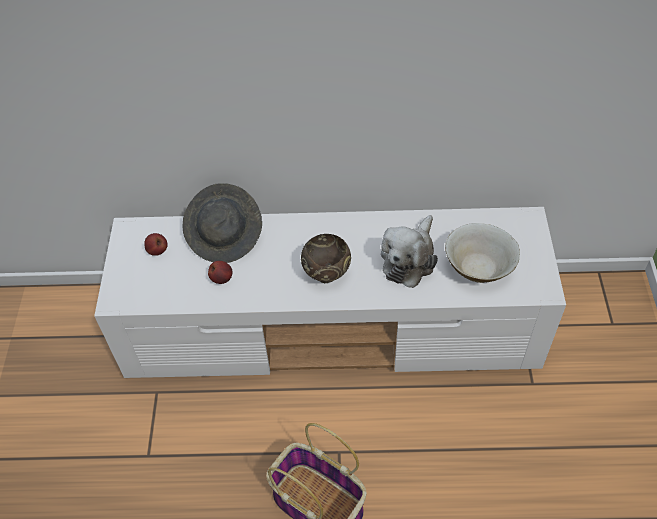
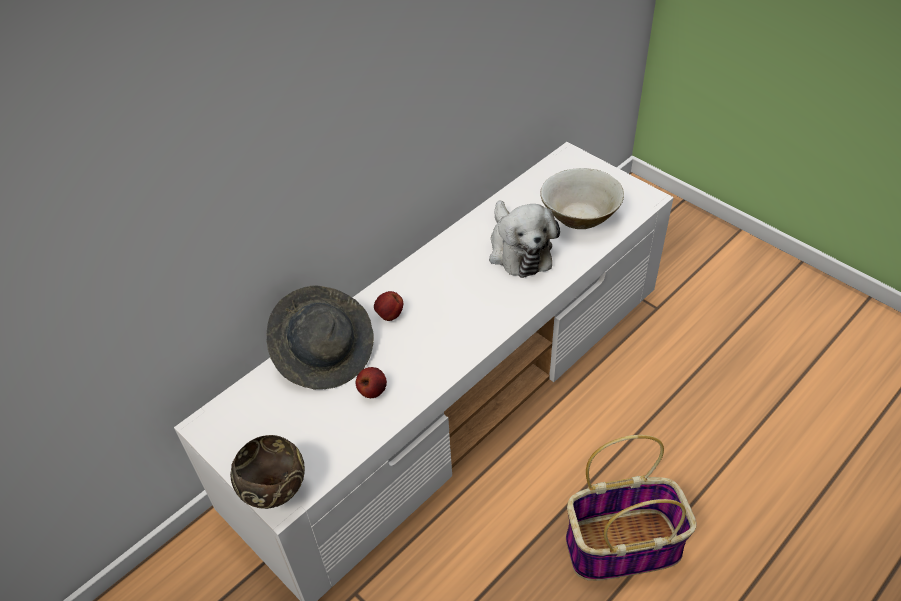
camera: 45 degrees left, 5 degrees down
(157, 251) = (269, 419): apple -> apple (389, 315)
(327, 275) = (467, 312): brown bowl -> brown bowl (276, 492)

